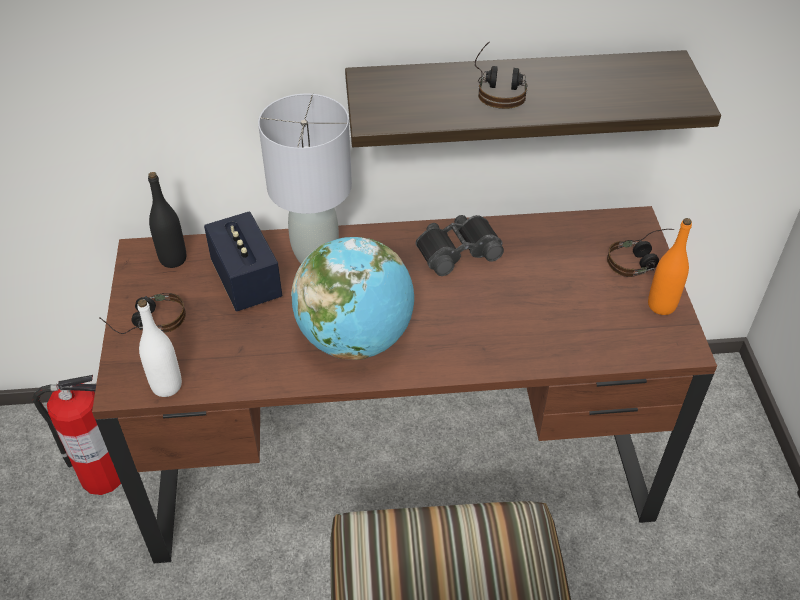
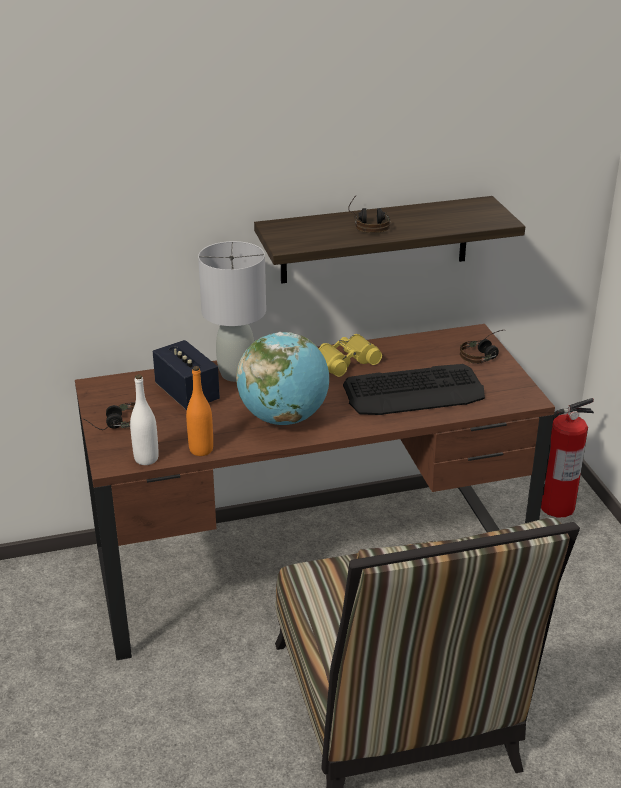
camera: 10 degrees left, 15 degrees down
(101, 476) = (52, 607): fire extinguisher -> fire extinguisher (556, 507)
(173, 259) = (123, 387): black bottle -> none
(457, 250) = (345, 361): black binoculars -> yellow binoculars
(534, 315) = (414, 392): none -> keyboard
(661, 305) = (506, 378): orange bottle -> orange bottle (201, 450)

